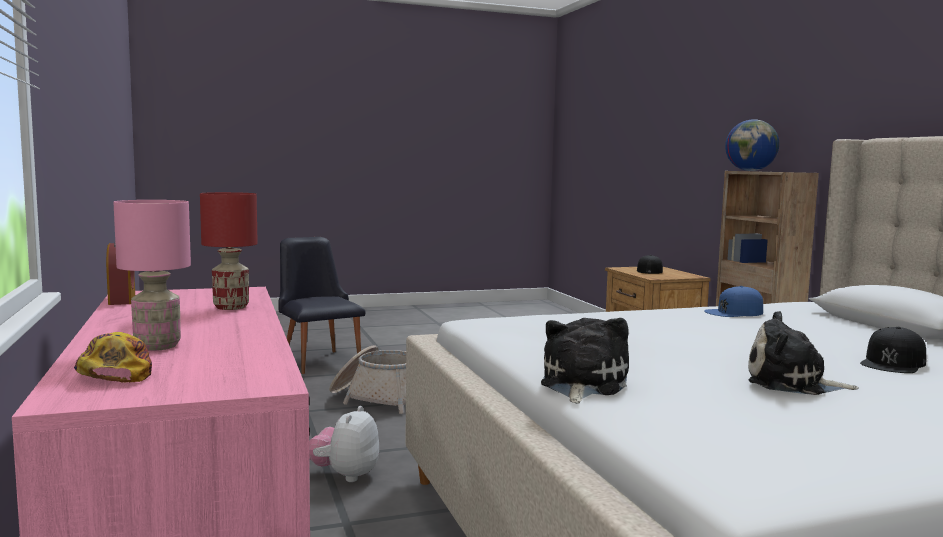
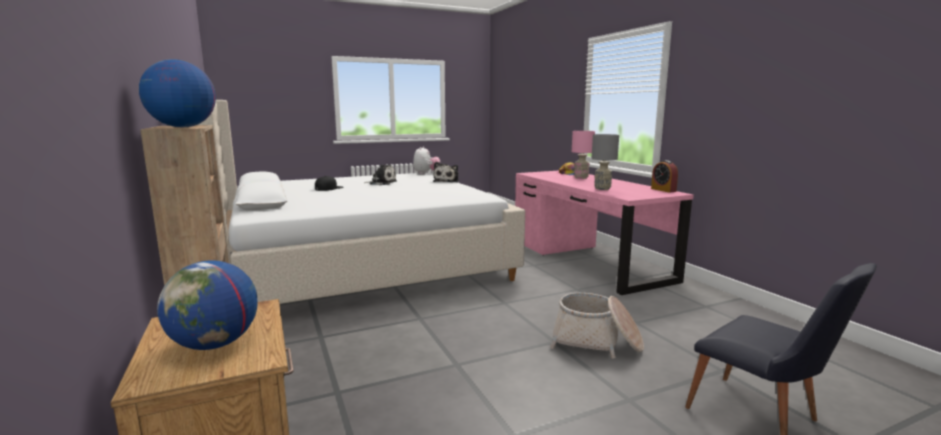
camera: 175 degrees right, 5 degrees up
(231, 307) = (602, 189): red table lamp -> grey table lamp
(345, 475) = (553, 281): plush toy -> plush toy (426, 173)
(649, 271) = (215, 344): black cap -> globe
(734, 312) = (340, 205): blue cap -> none

